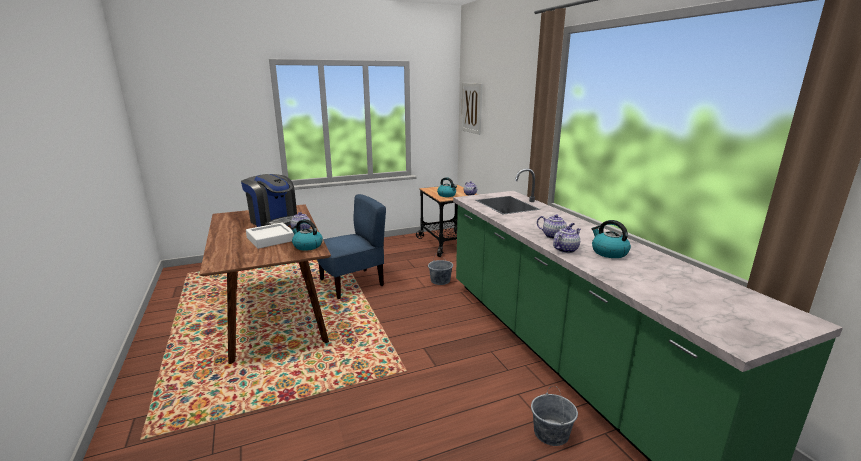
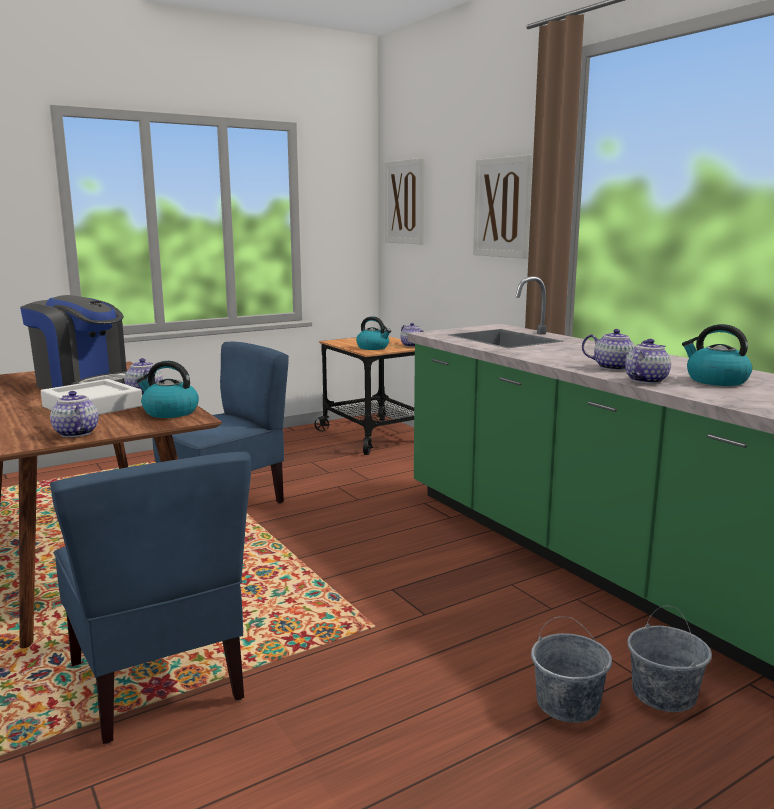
camera: 10 degrees left, 5 degrees down
(254, 258) = (75, 433): none -> teapot
(288, 390) = (159, 680): none -> blue chair
(440, 281) = (382, 489): grey bucket -> grey bucket (568, 704)
(520, 119) = (502, 207): none -> picture

